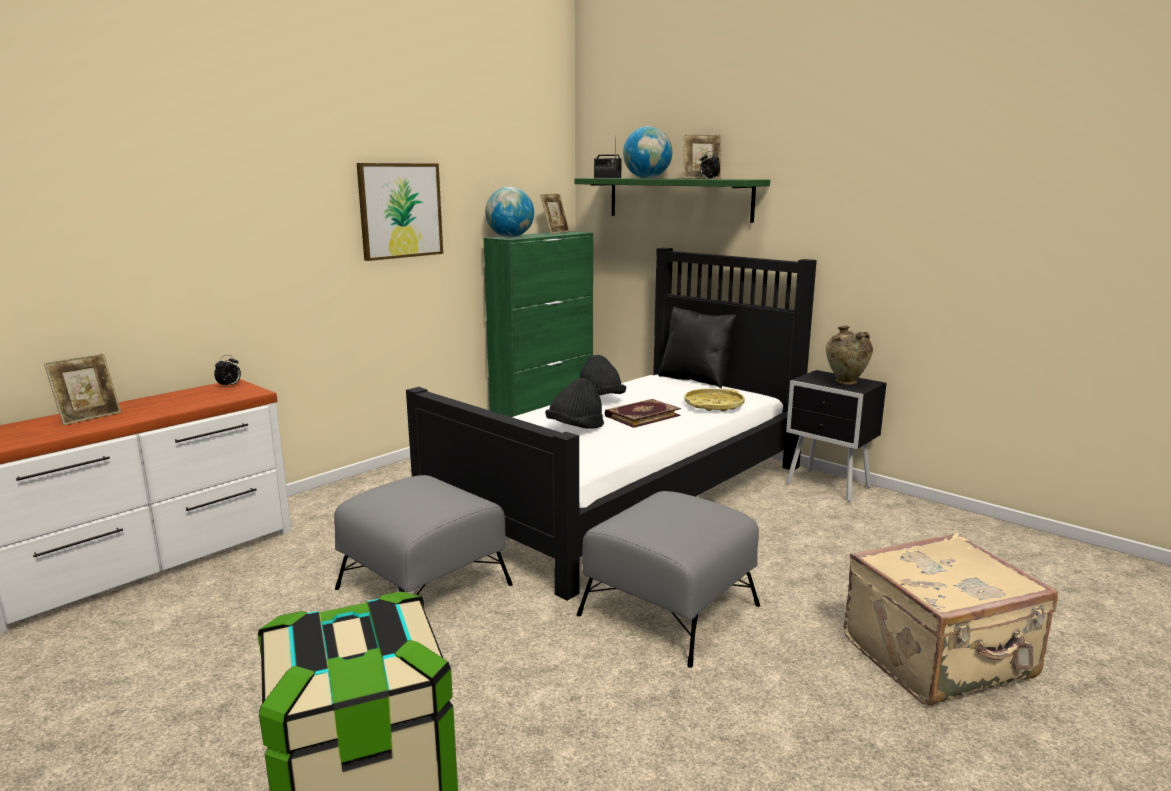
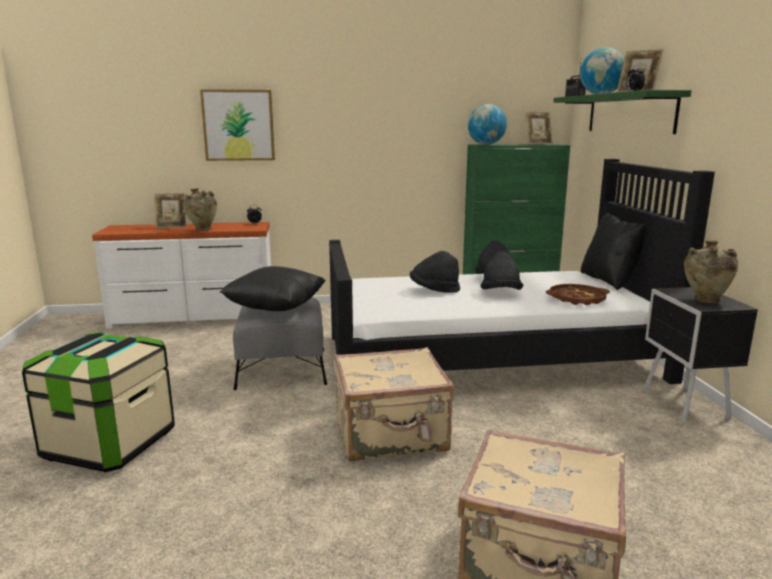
camera: 40 degrees right, 0 degrees up
(167, 412) = (202, 230): none -> beige vase
(400, 210) = (396, 120): picture -> picture (238, 125)
(424, 502) = (275, 308): none -> black pillow
(641, 415) = (500, 293): book -> black hat
(670, 610) = (391, 435): grey ottoman -> beige suitcase
(713, 405) = (576, 299): yellow tray -> brown tray

